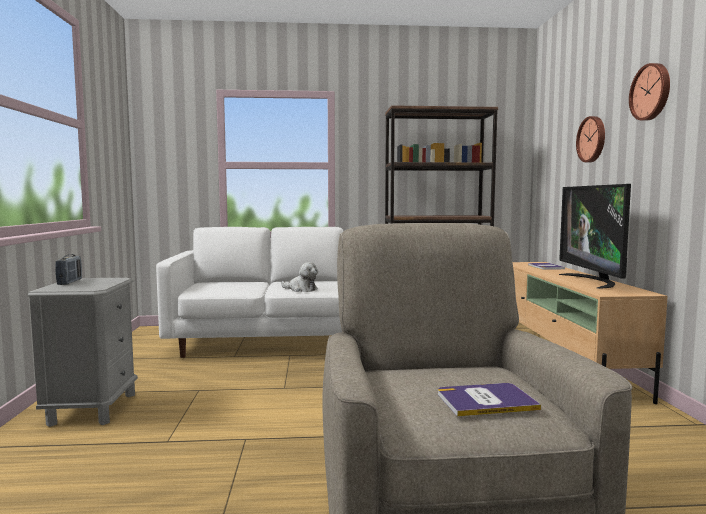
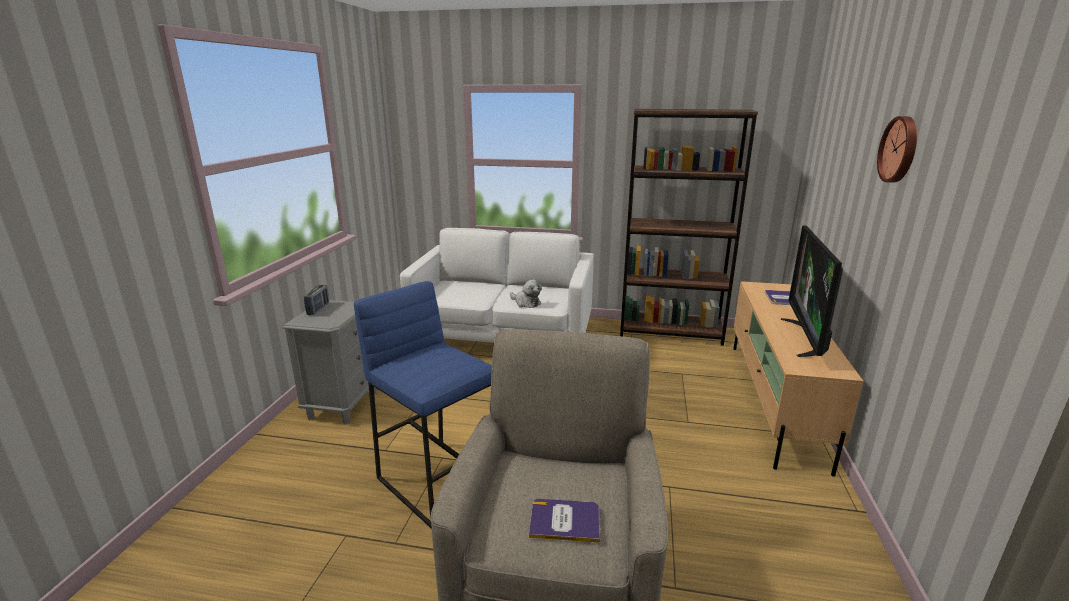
camera: 15 degrees right, 15 degrees up
(252, 460) = (439, 482): none -> blue stool
(592, 139) = (848, 172): wall clock -> none

